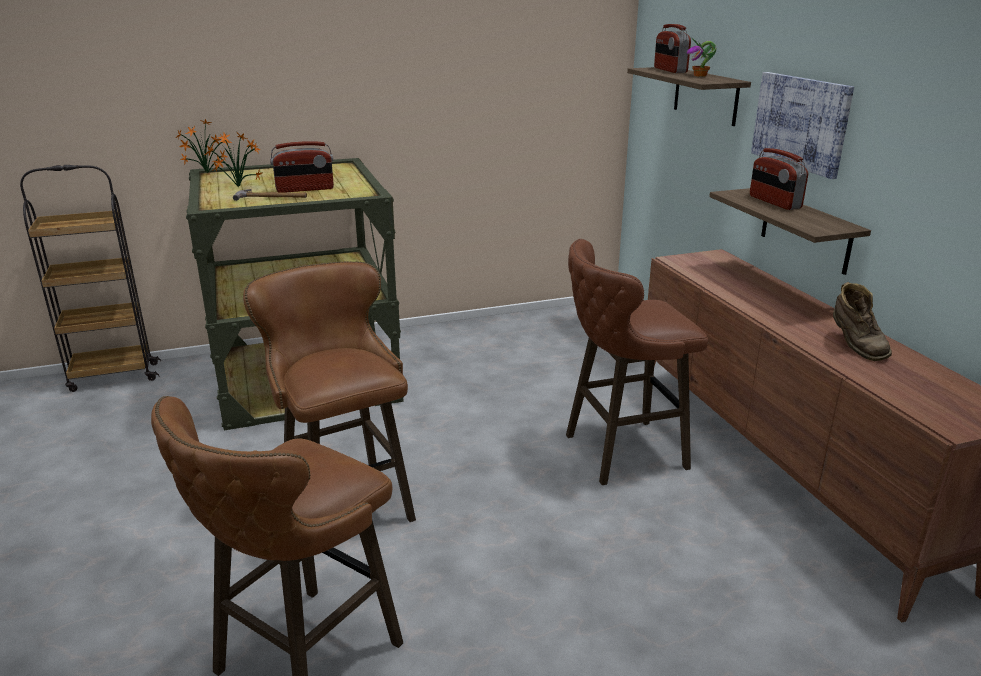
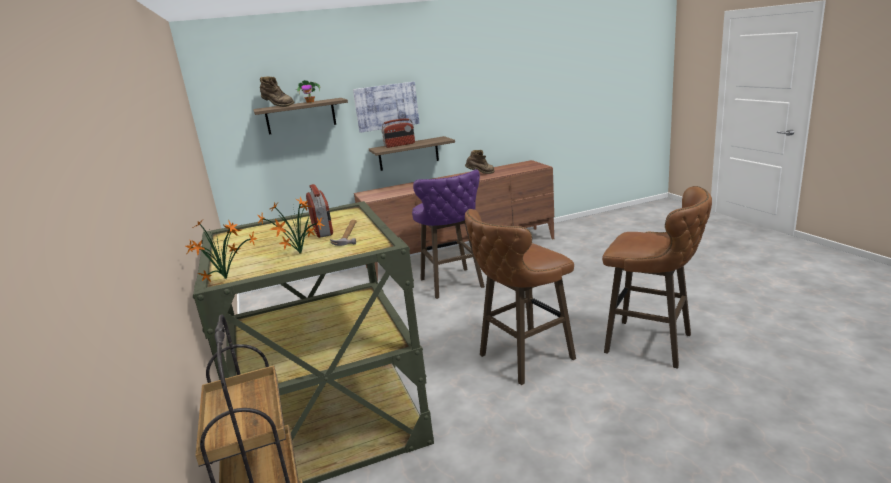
camera: 90 degrees left, 5 degrees down
(620, 452) = (453, 284): brown stool -> purple stool
(669, 70) = (277, 106): radio -> brown boot

